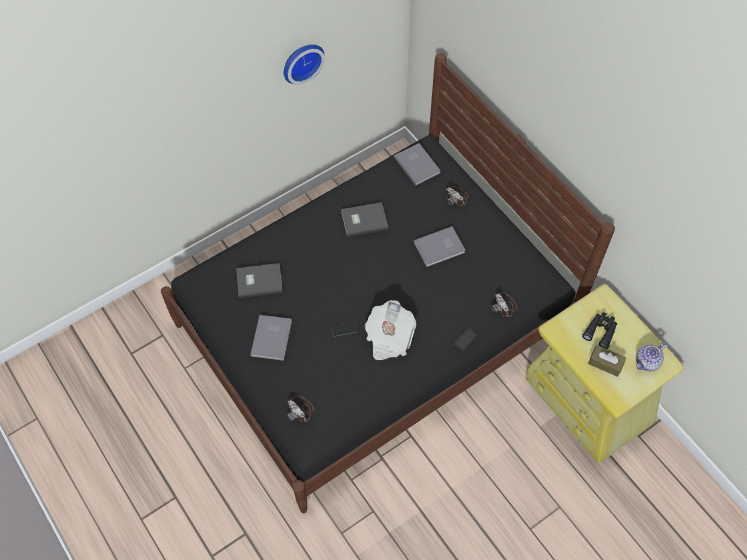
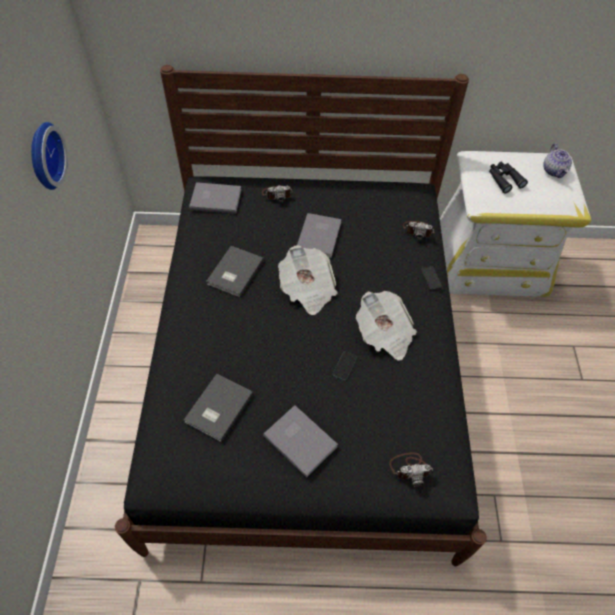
camera: 55 degrees left, 5 degrees down
(386, 270) = (307, 290): none -> newspaper
(588, 400) = (490, 267): yellow nightstand -> white nightstand
(605, 363) = (537, 195): brown tissue box -> none

